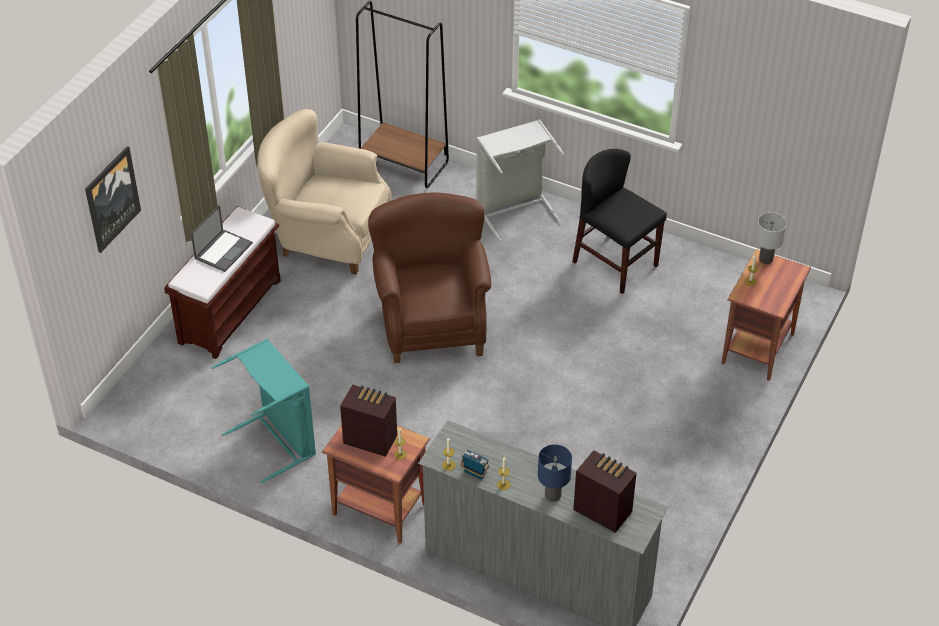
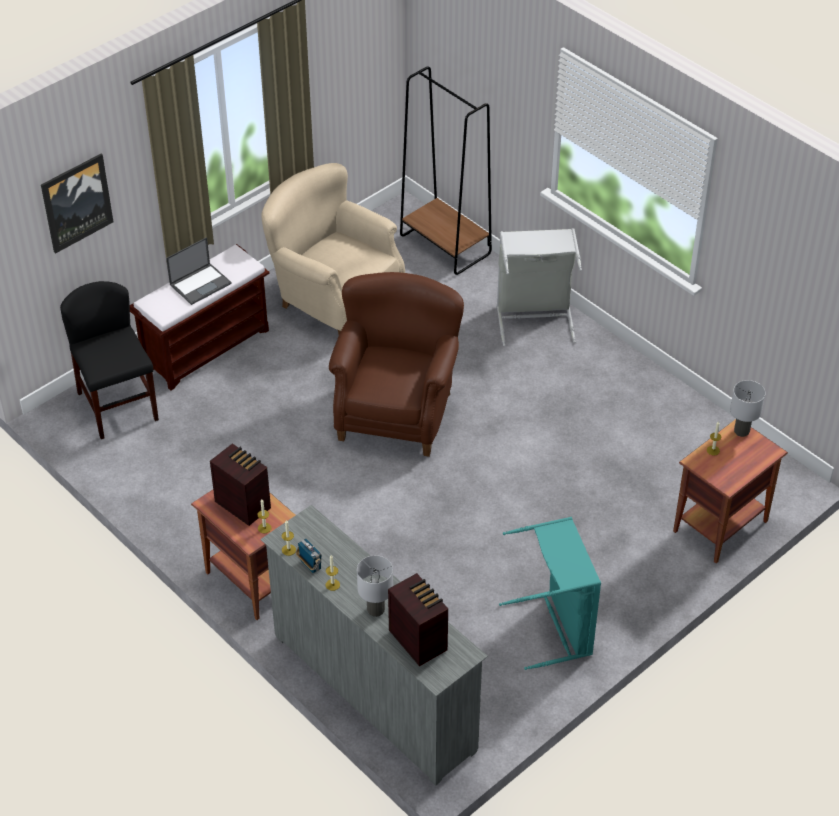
camera: 20 degrees right, 0 degrees up
(277, 440) = (189, 485): turquoise laundry basket -> turquoise laundry basket (556, 627)
(552, 495) = (376, 609): blue table lamp -> white table lamp
(615, 264) = (612, 399): black chair -> black chair (118, 406)

